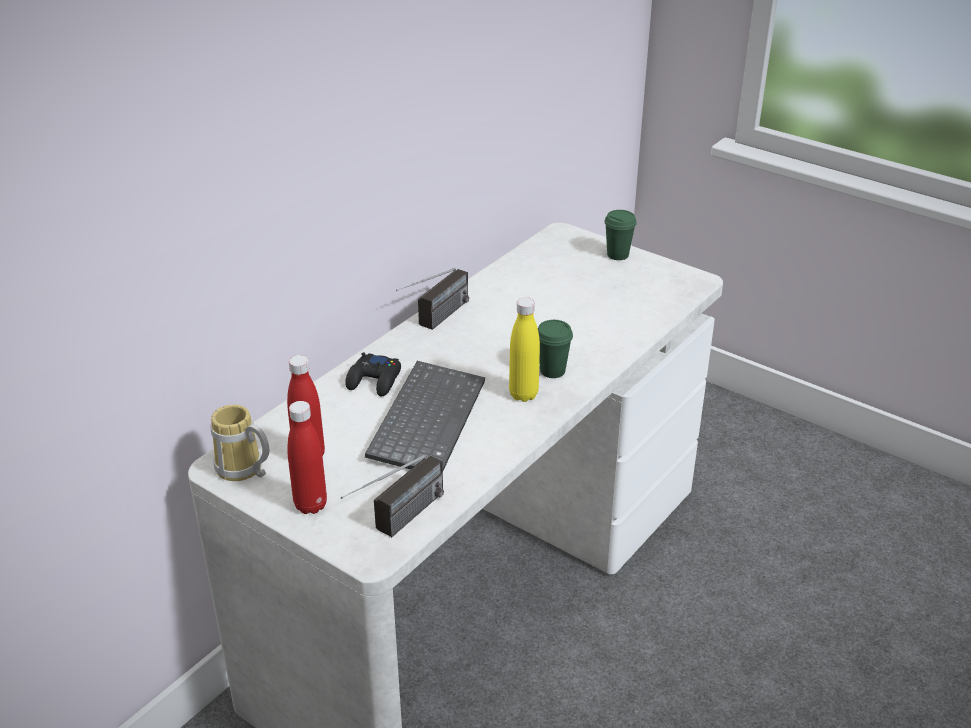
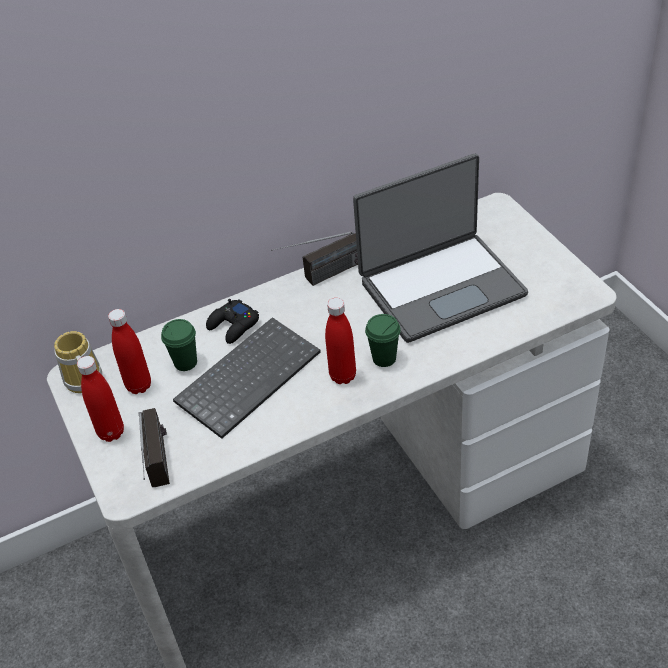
camera: 30 degrees right, 10 degrees up
(397, 524) = (161, 473): radio -> radio turned 75 degrees counterclockwise
(523, 394) = (343, 376): yellow bottle -> red bottle
(560, 304) = (440, 286): none -> laptop
(617, 255) = (532, 244): green cup -> green cup (185, 363)

